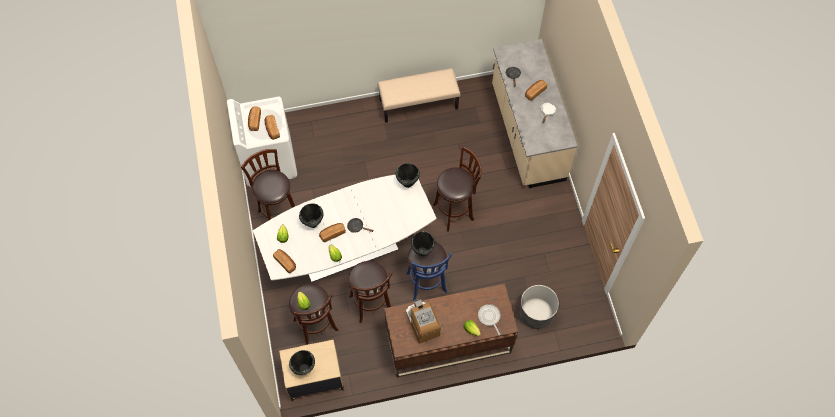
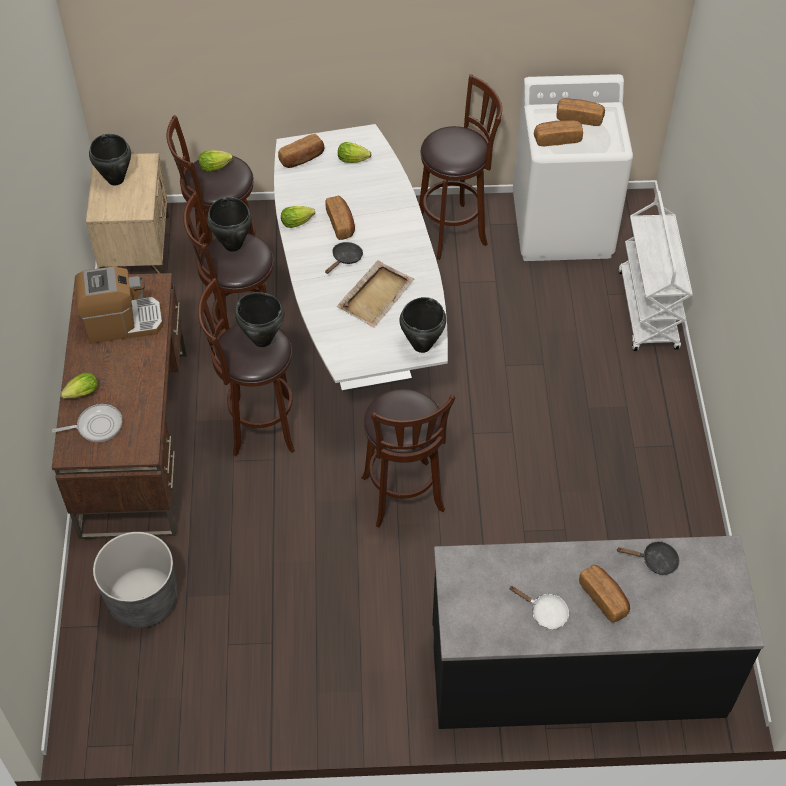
camera: 100 degrees right, 10 degrees down
(313, 223) = (368, 200): black cooking pot -> black cooking pot (232, 245)
(322, 118) = (648, 311): none -> white cart
(379, 208) = (376, 295): none -> beige tray
(419, 104) = (672, 473): beige bench -> none
(427, 285) = (258, 426): blue stool -> brown stool
(526, 133) = (576, 671): beige counter -> black counter

